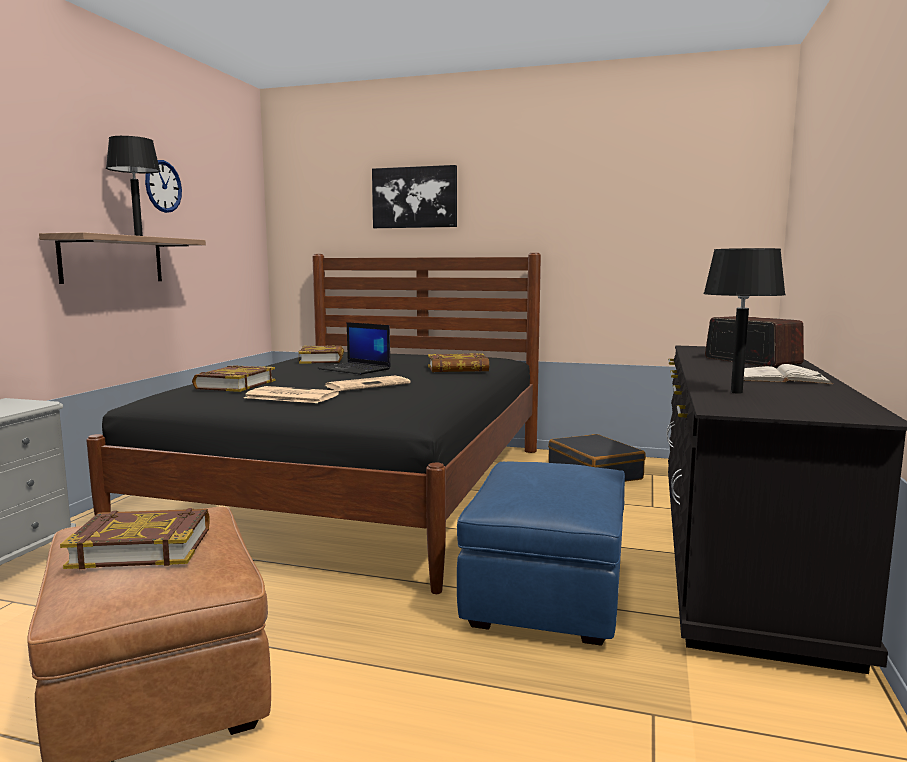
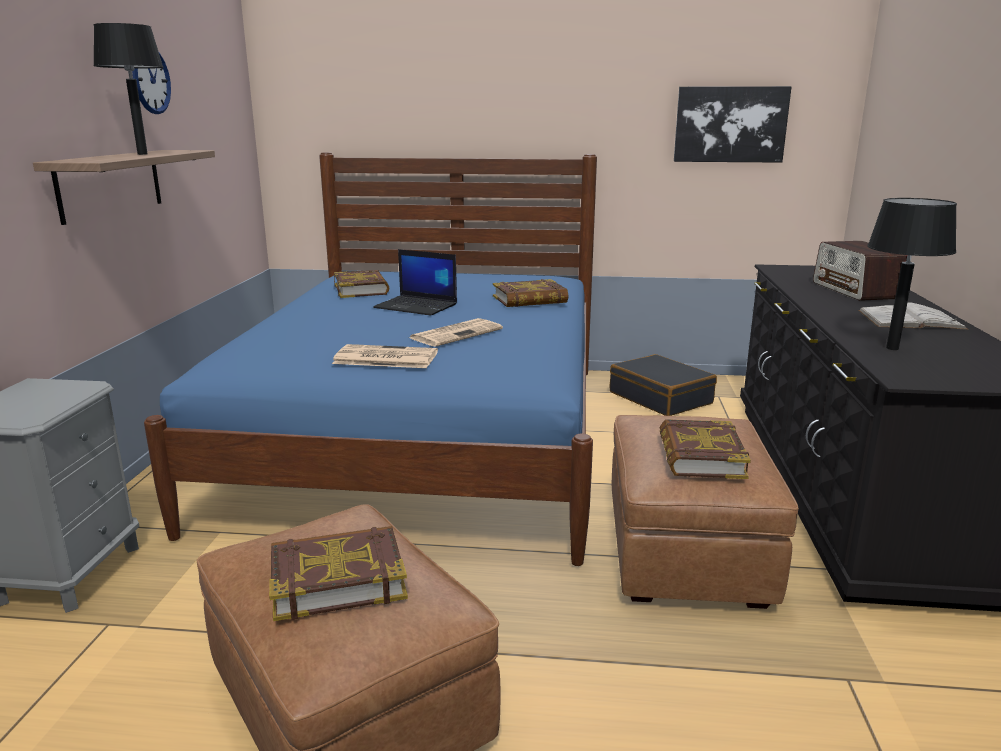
camera: 10 degrees left, 10 degrees up
(235, 384) = (300, 340): book -> book (700, 456)
(362, 489) = (426, 437): black bed -> blue bed
(415, 197) = (444, 84): picture -> picture (730, 124)
(547, 593) = (686, 553): blue ottoman -> brown ottoman
(751, 361) = (855, 290): radio -> radio turned 150 degrees counterclockwise

